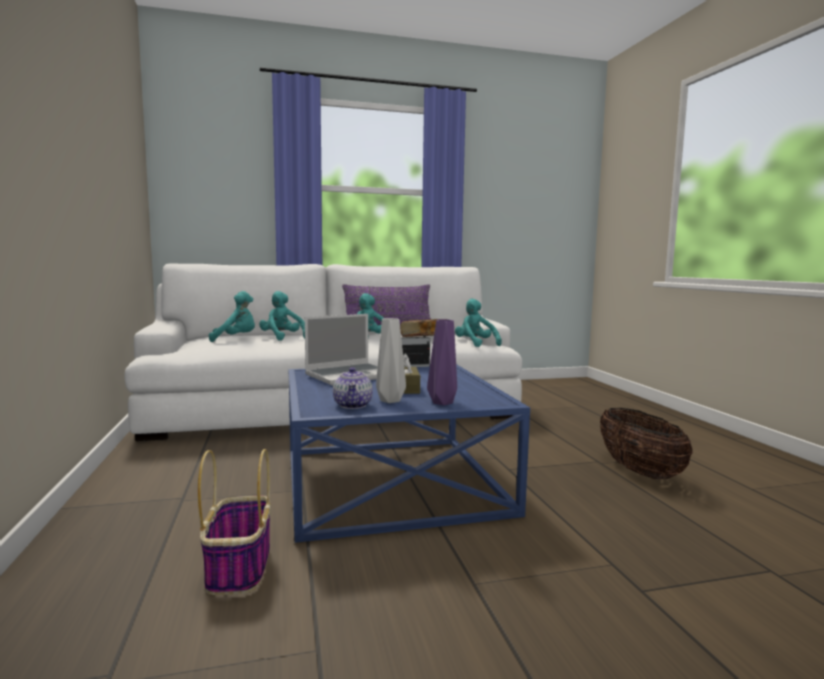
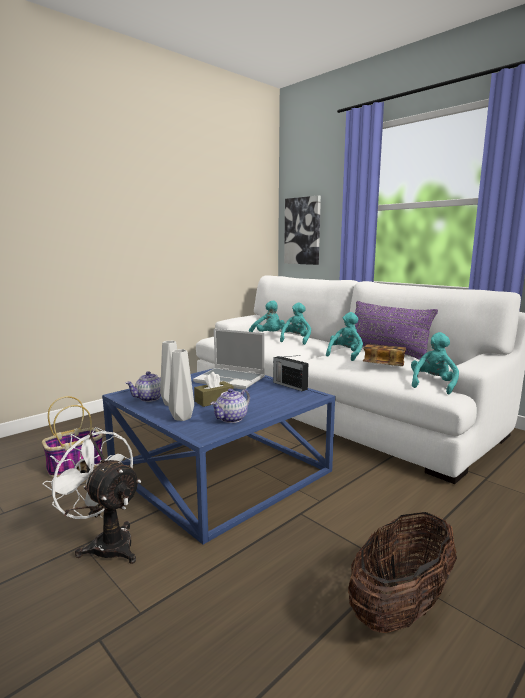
camera: 60 degrees right, 5 degrees up
(199, 206) = (303, 231): none -> picture
(443, 402) = (183, 418): purple vase -> grey vase
(469, 391) = (231, 419): none -> teapot
(482, 567) = (106, 543): none -> white fan

